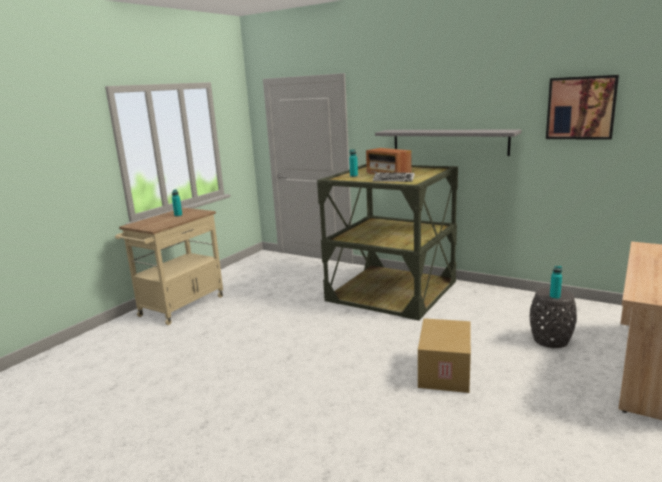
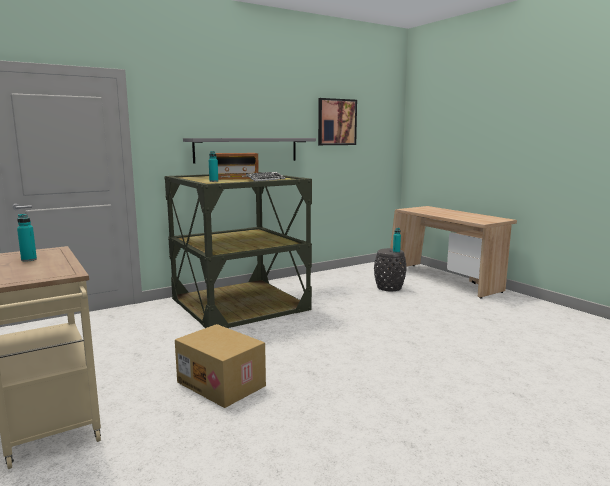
camera: 65 degrees left, 5 degrees down
(445, 372) = (402, 322): cardboard box -> cardboard box (222, 384)

